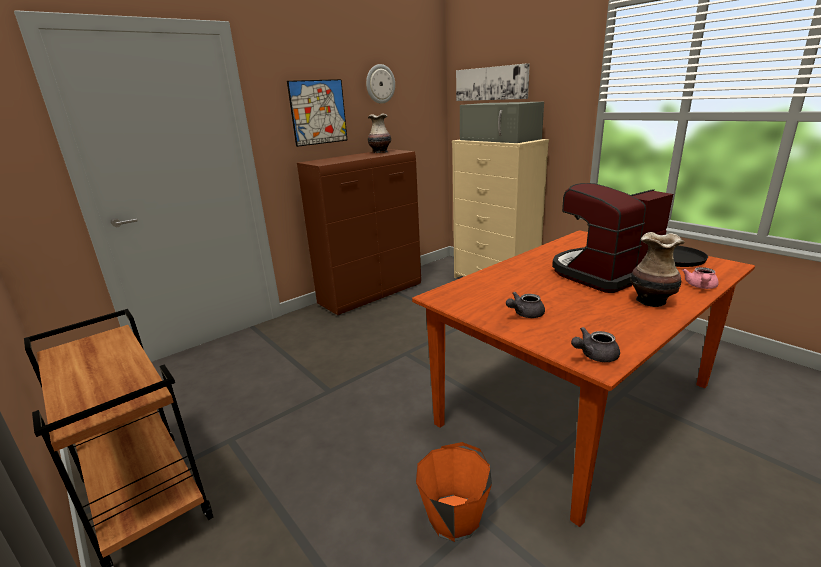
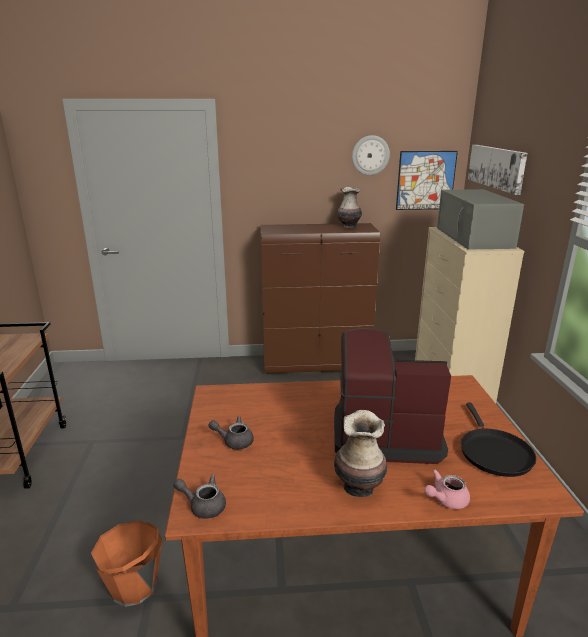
camera: 35 degrees right, 0 degrees up
(318, 112) = (292, 180): picture -> picture (425, 180)

